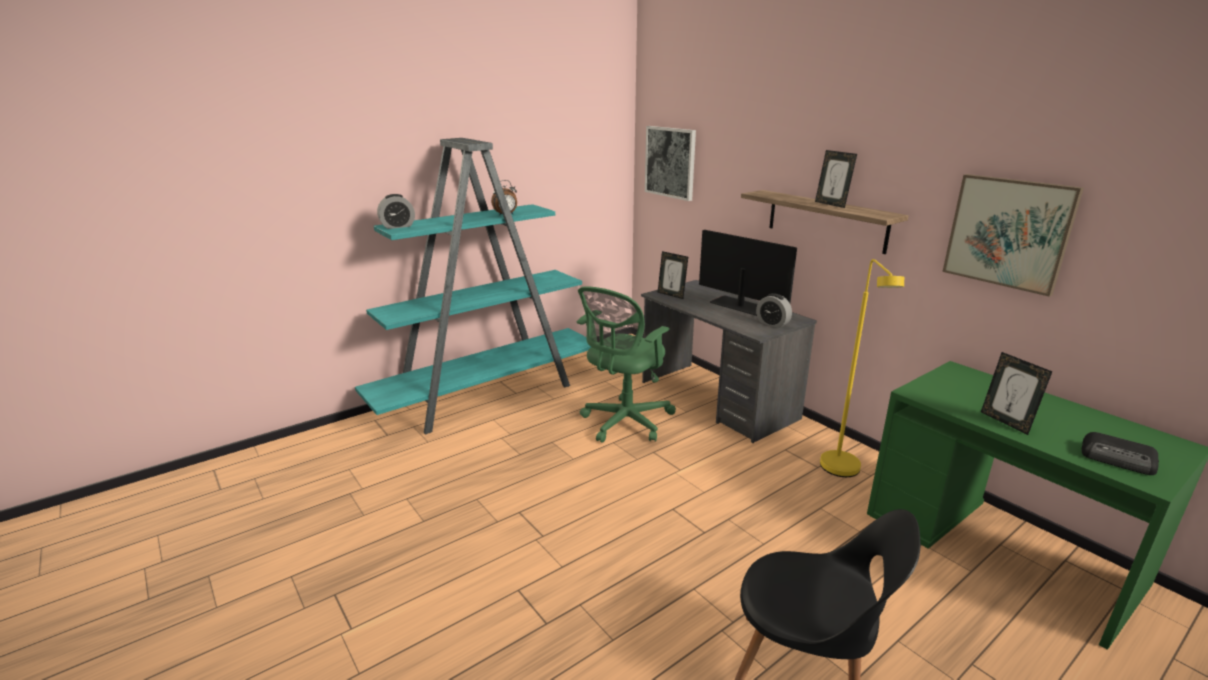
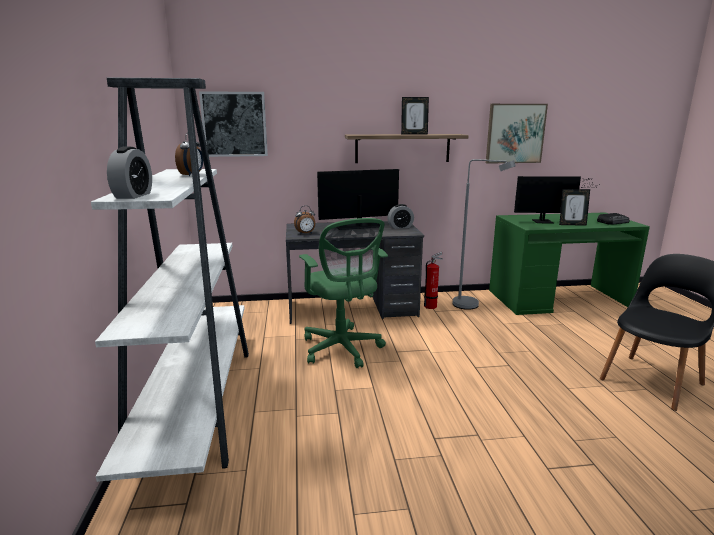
camera: 60 degrees left, 5 degrees down
(488, 394) = (196, 401): turquoise bookcase -> white bookcase
(671, 295) = (305, 233): picture frame -> alarm clock
(797, 444) = (432, 306): none -> fire extinguisher
(842, 472) = (472, 306): yellow floor lamp -> grey floor lamp
(983, 399) = (546, 221): none -> monitor

